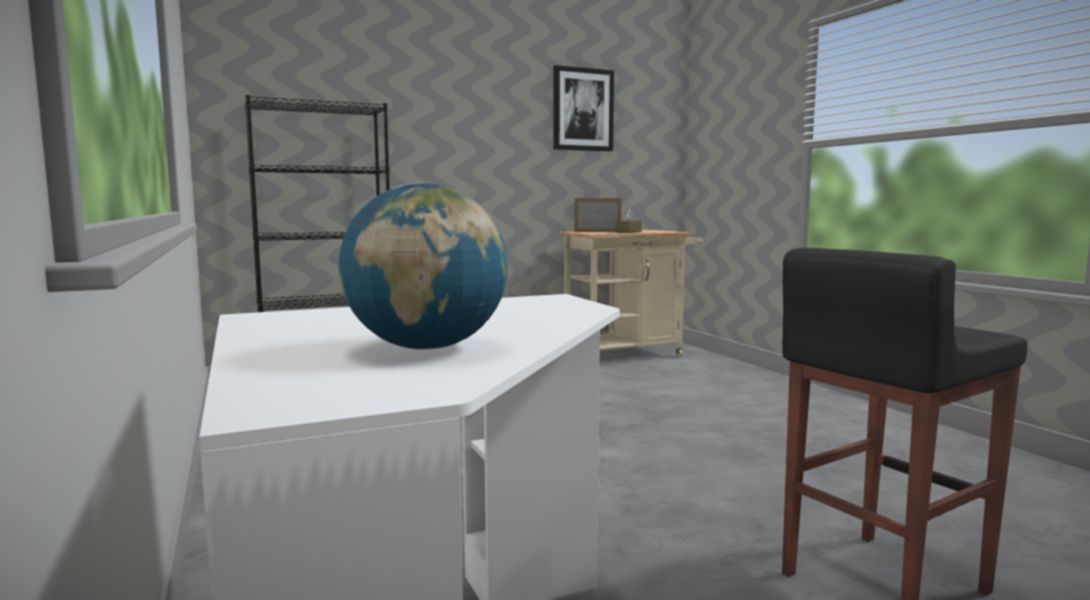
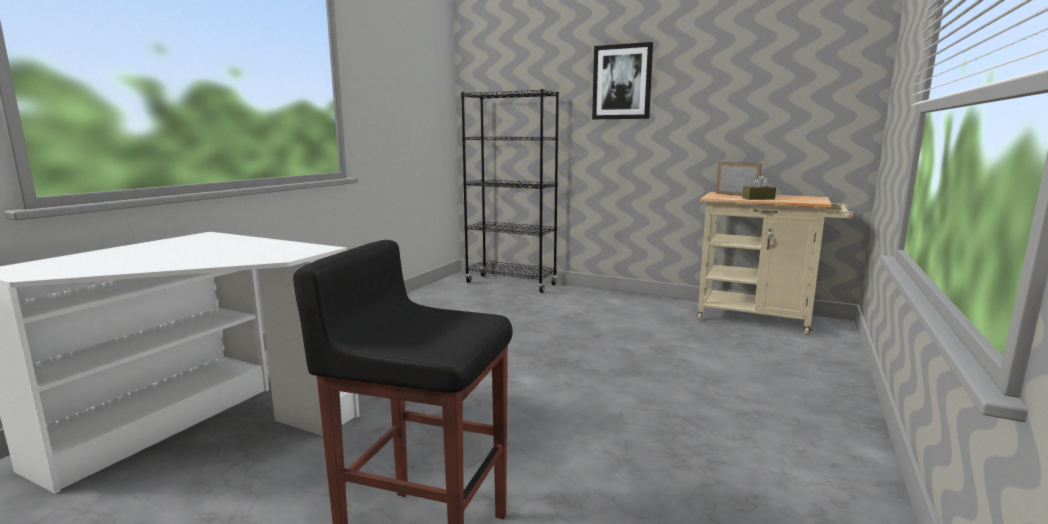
camera: 50 degrees right, 5 degrees up
(427, 347) = (129, 261): globe -> none
(582, 109) = (748, 73): picture -> picture (622, 82)

